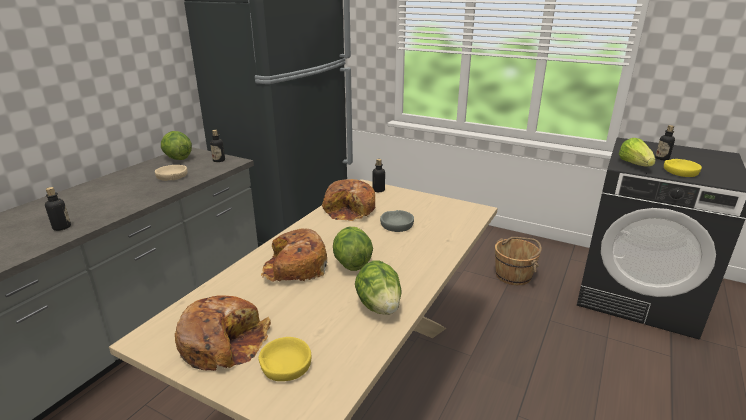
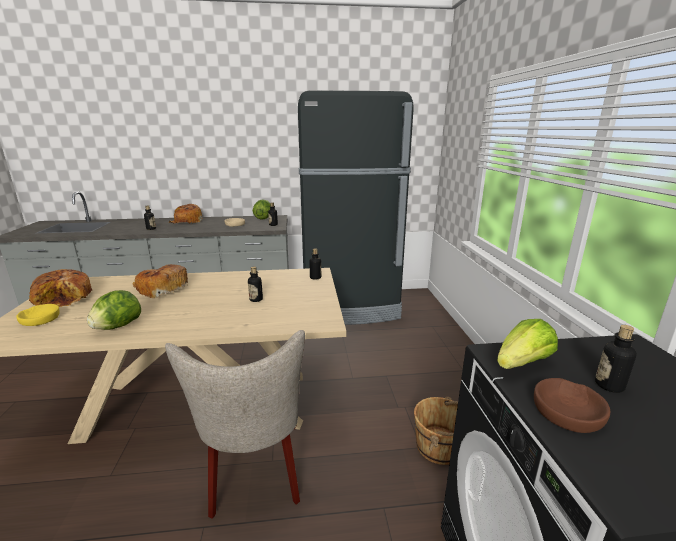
camera: 55 degrees right, 5 degrees down
(351, 209) = (267, 279): bread -> bread (186, 221)
(351, 263) = (178, 302): lettuce -> none
(397, 225) = (256, 299): grey bowl -> bottle
(478, 368) = (256, 472): none -> beige chair
(680, 172) = (567, 411): yellow bowl -> brown bowl

